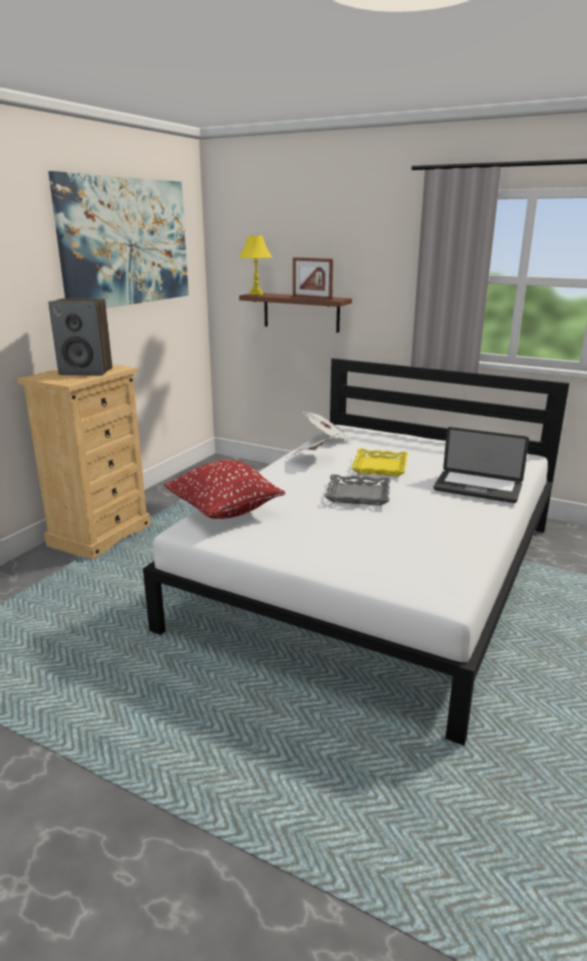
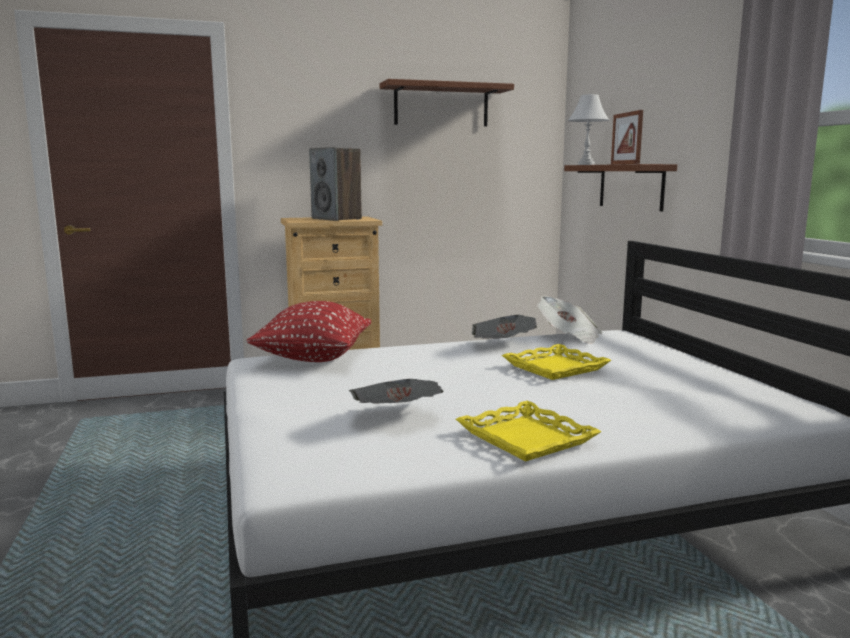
camera: 45 degrees right, 10 degrees down
(126, 242) = (441, 105): picture -> brown shelf
(256, 294) = (585, 164): yellow table lamp -> white table lamp
(358, 495) = (459, 381): grey tray -> none
(389, 534) = (396, 418): none -> newspaper
(471, 519) = (525, 438): none -> yellow tray
(477, 488) = (622, 416): laptop -> none

